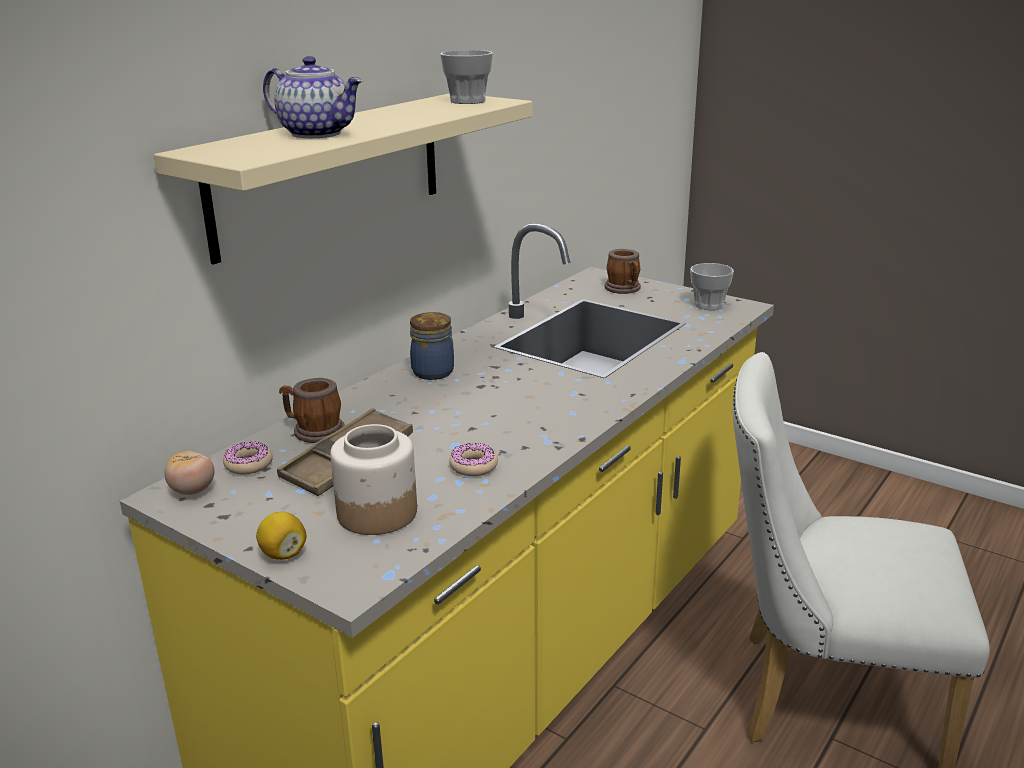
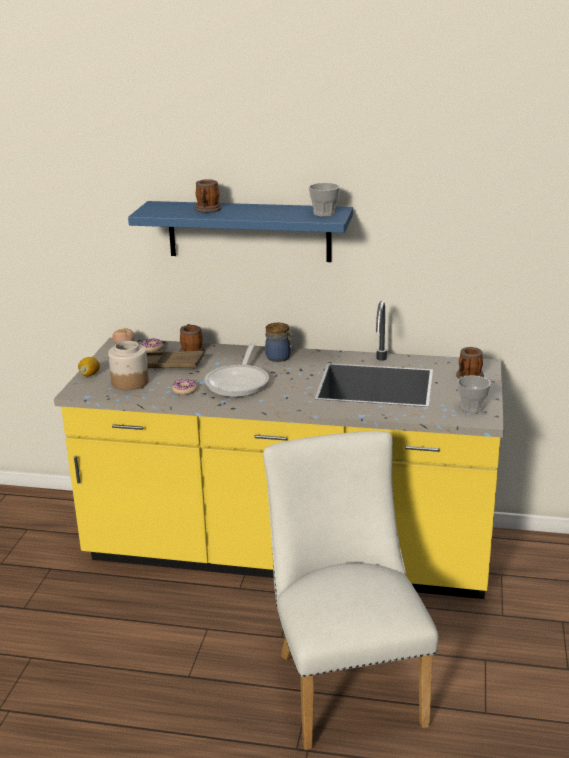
camera: 65 degrees right, 0 degrees up
(318, 133) = (207, 210): teapot -> mug
(330, 172) = (249, 231): beige shelf -> blue shelf
(491, 416) = (239, 382): none -> frying pan

